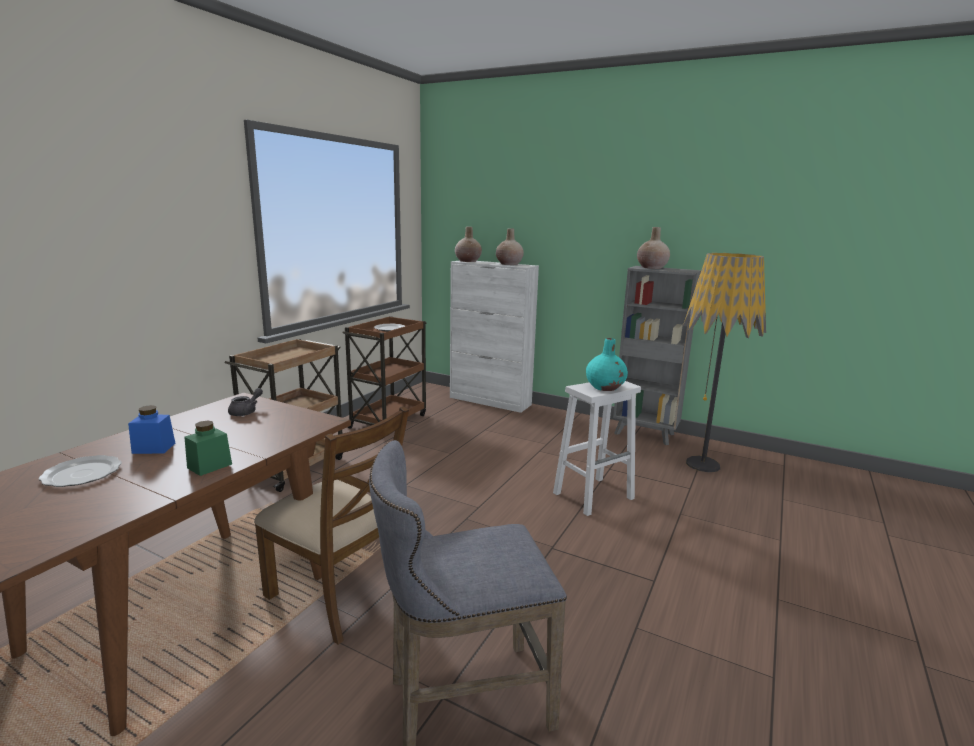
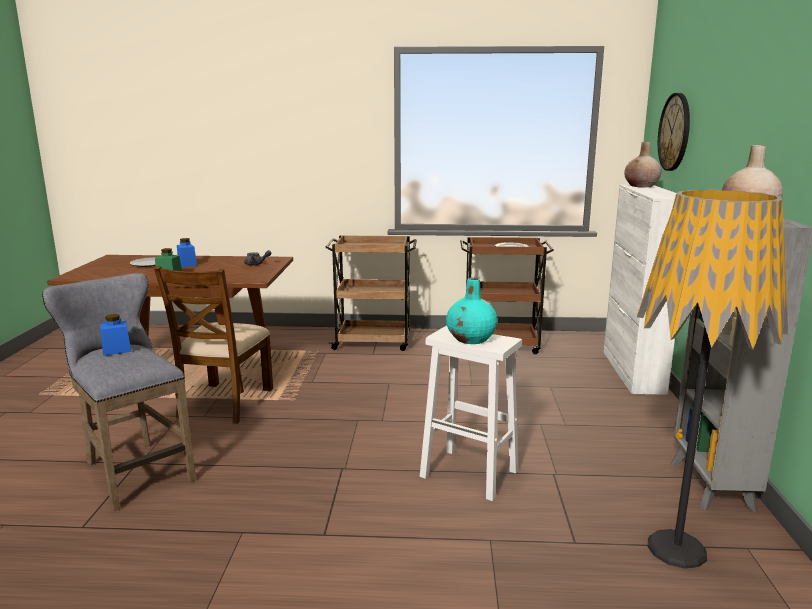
camera: 65 degrees right, 0 degrees up
(447, 552) = (117, 350): none -> blue jar
(486, 219) = (674, 132): none -> wall clock
(509, 264) = (663, 193): beige vase -> none

